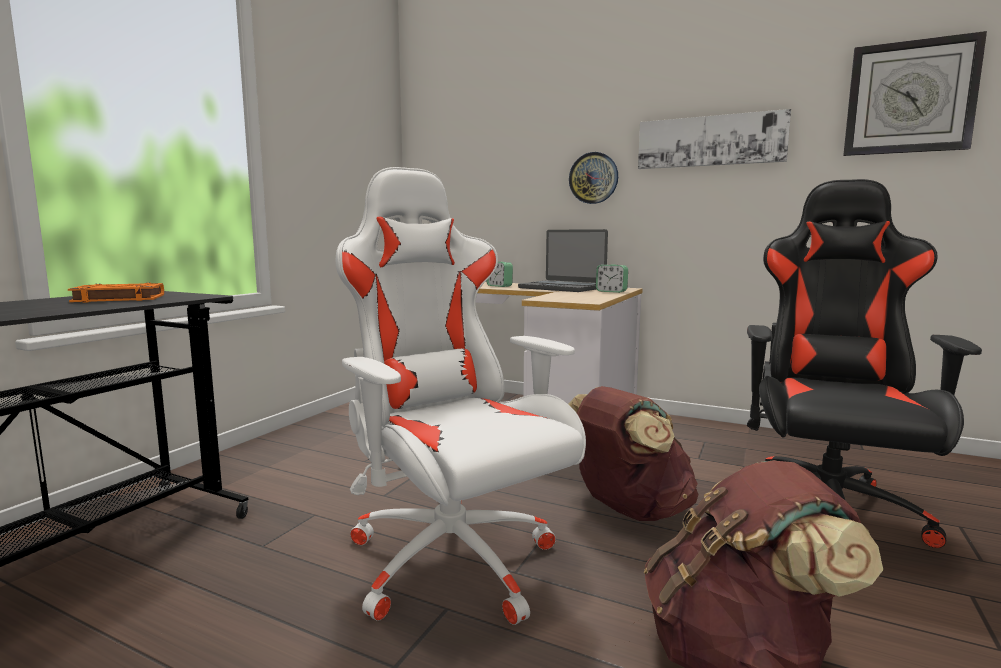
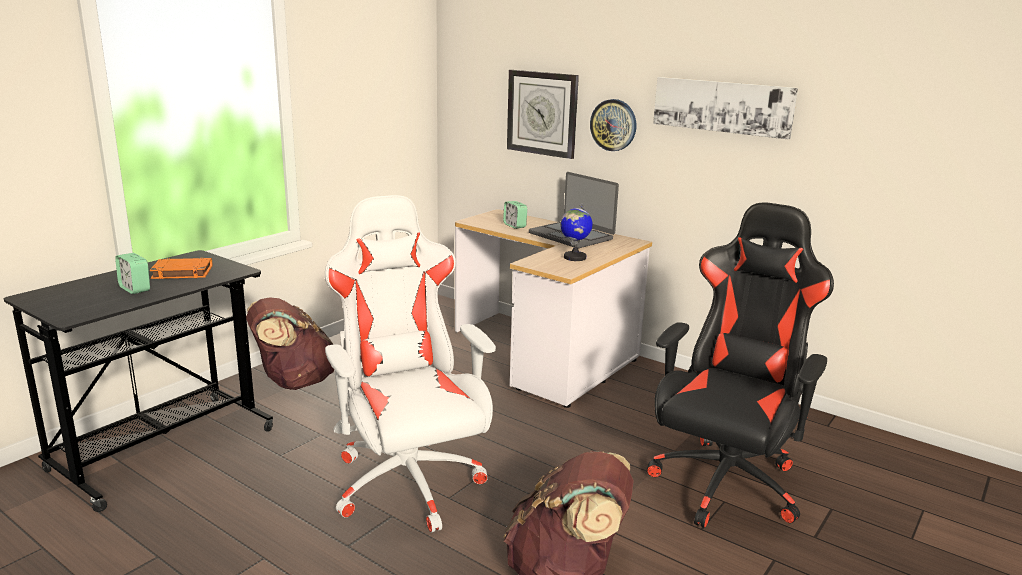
camera: 10 degrees right, 10 degrees up
(583, 295) = (574, 257): none -> globe
(611, 291) = (611, 249): alarm clock -> alarm clock (135, 289)
(629, 510) = (563, 460): brown backpack -> brown backpack (293, 382)
(910, 98) = (906, 94): wall clock -> wall clock (542, 113)

